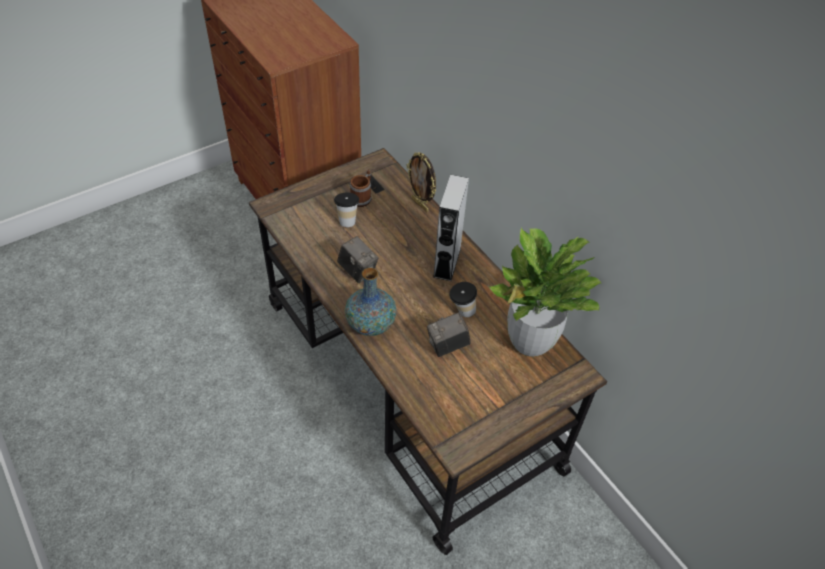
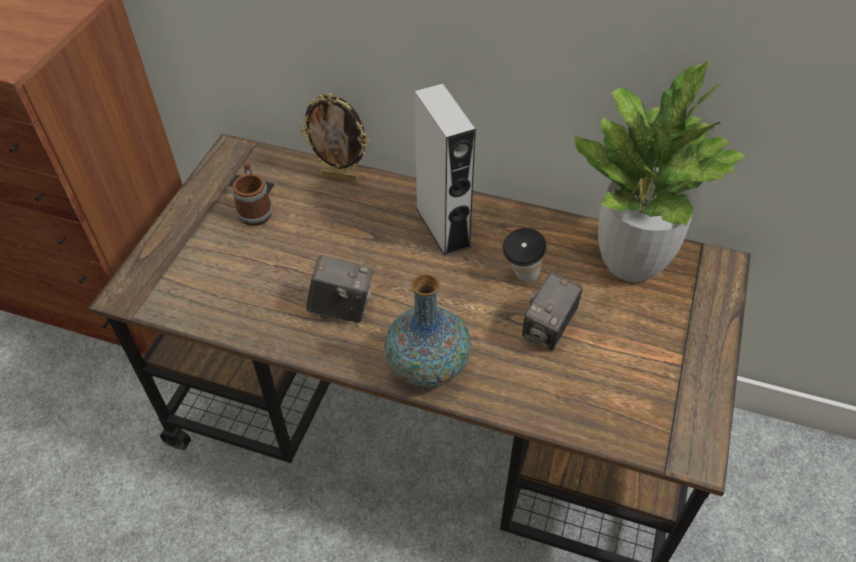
camera: 35 degrees left, 0 degrees up
(347, 220) = (262, 250): cup -> none

